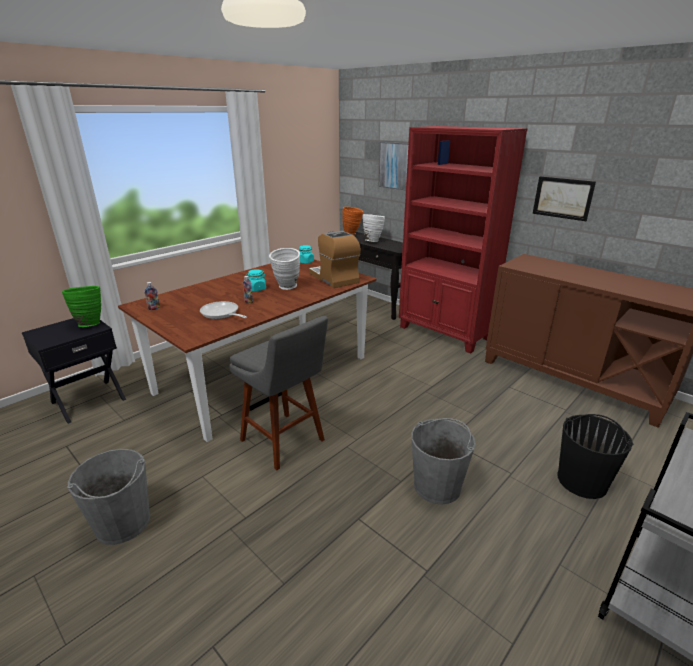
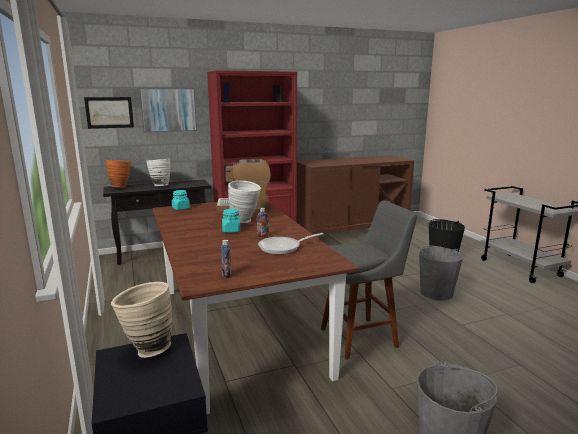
camera: 65 degrees left, 10 degrees down
(90, 323) = (146, 349): green vase -> beige vase
(562, 198) = (310, 118): picture -> picture (109, 112)

